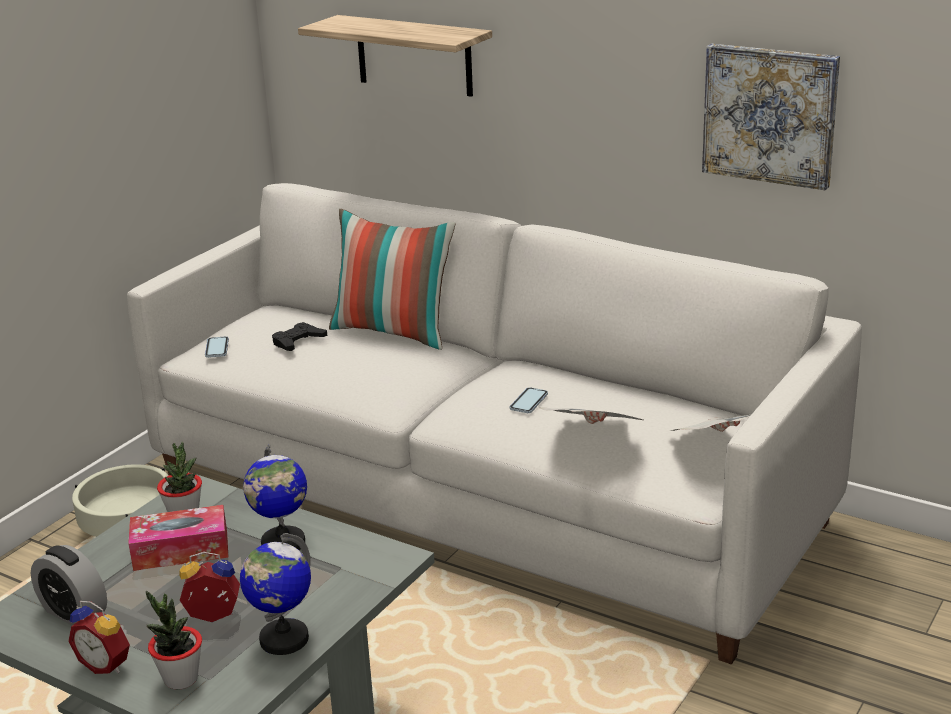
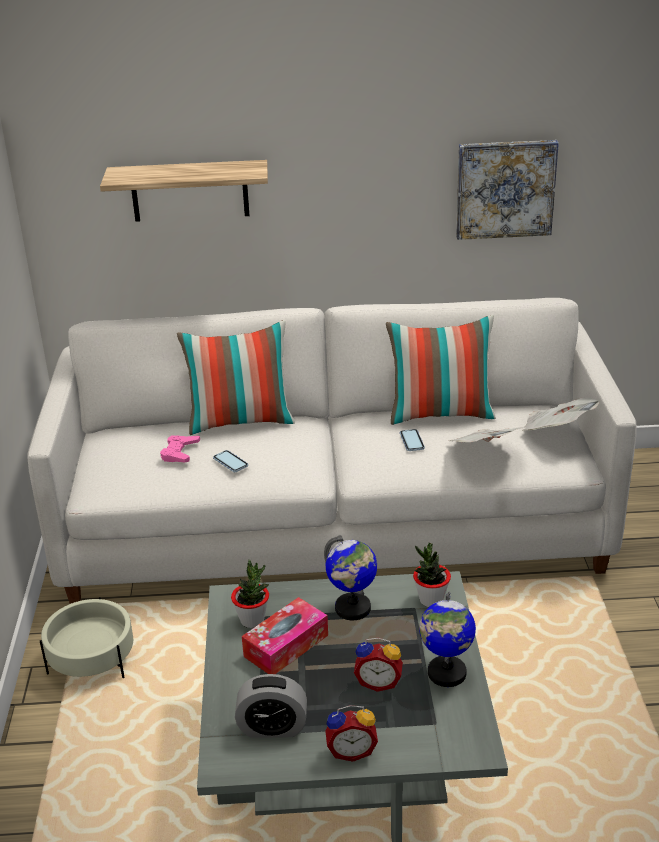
camera: 35 degrees left, 5 degrees up
(180, 679) = (417, 733): potted plant -> potted plant (431, 600)
(213, 618) = (378, 682): alarm clock -> alarm clock turned 135 degrees counterclockwise
(217, 348) = (111, 480): phone -> phone (230, 462)
(298, 342) = (180, 452): black game controller -> pink game controller
(605, 387) = (440, 414): none -> pillow

